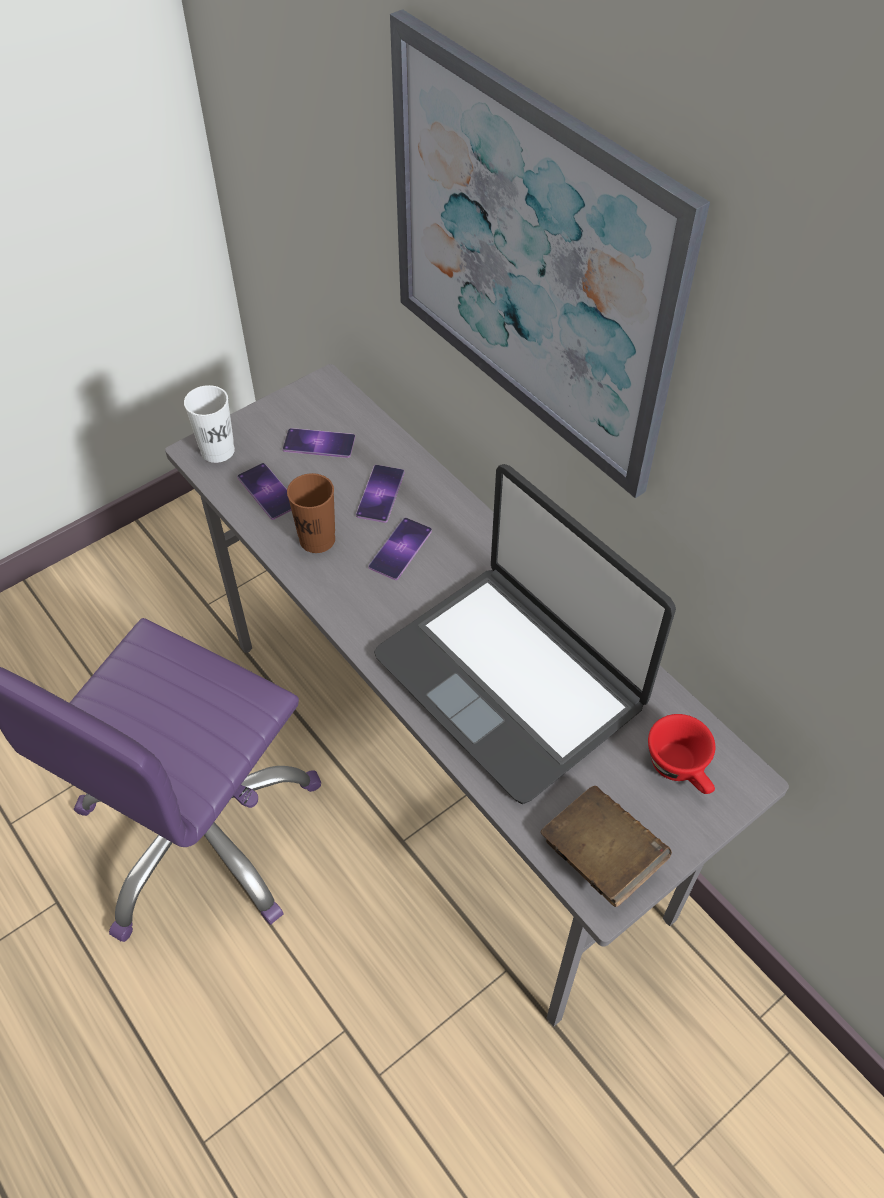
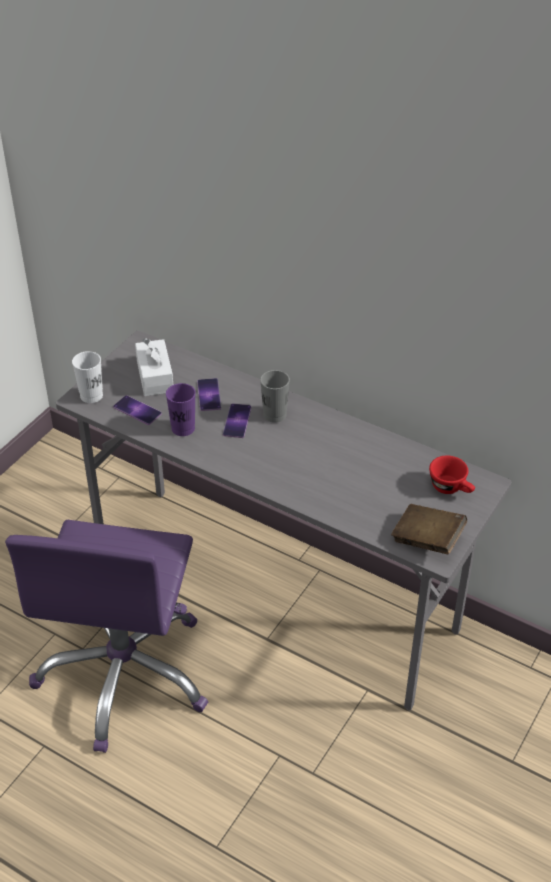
camera: 20 degrees left, 10 degrees down
(317, 539) = (183, 428): brown cup -> purple cup
(319, 443) = (155, 376): phone -> white tissue box
(460, 554) = (274, 415): none -> grey cup
(511, 679) = (337, 470): laptop -> none
(529, 259) = (294, 223): picture -> none

